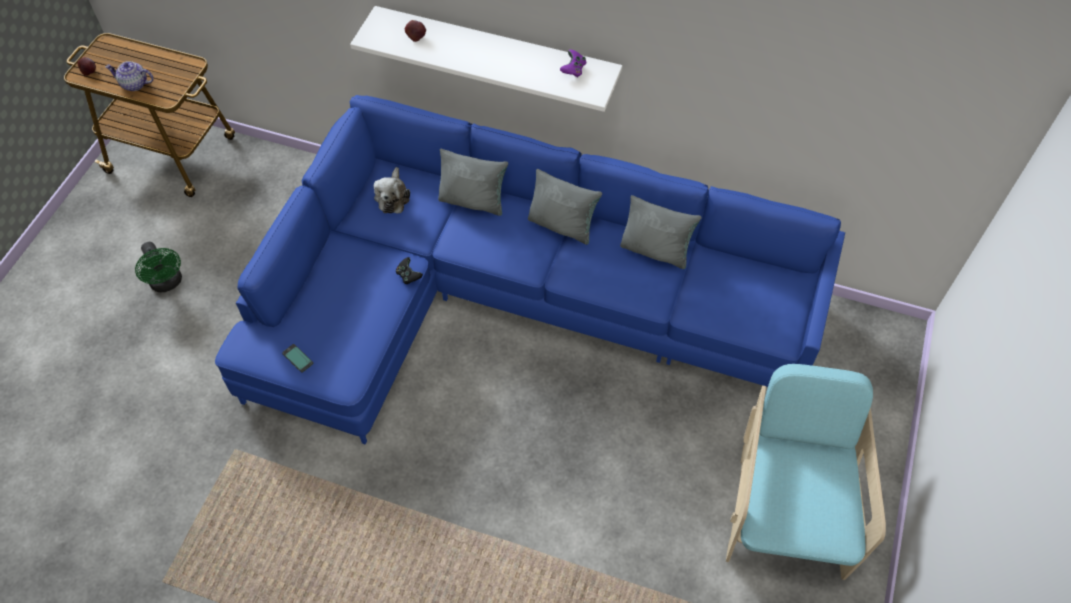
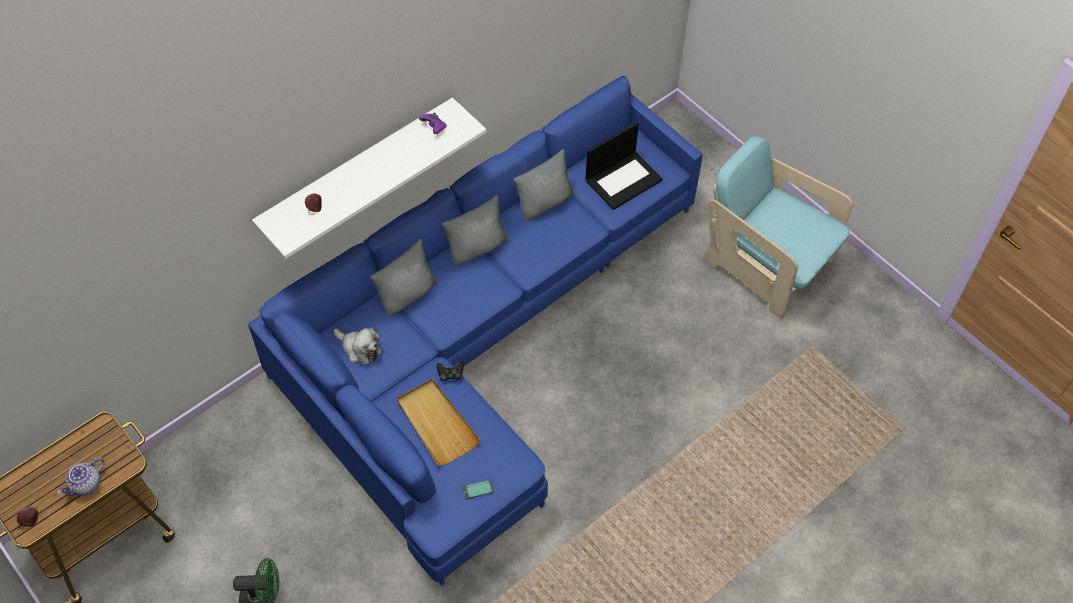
camera: 60 degrees left, 0 degrees up
(349, 291) = (436, 423): none -> beige tray
(738, 301) = (623, 179): none -> laptop

